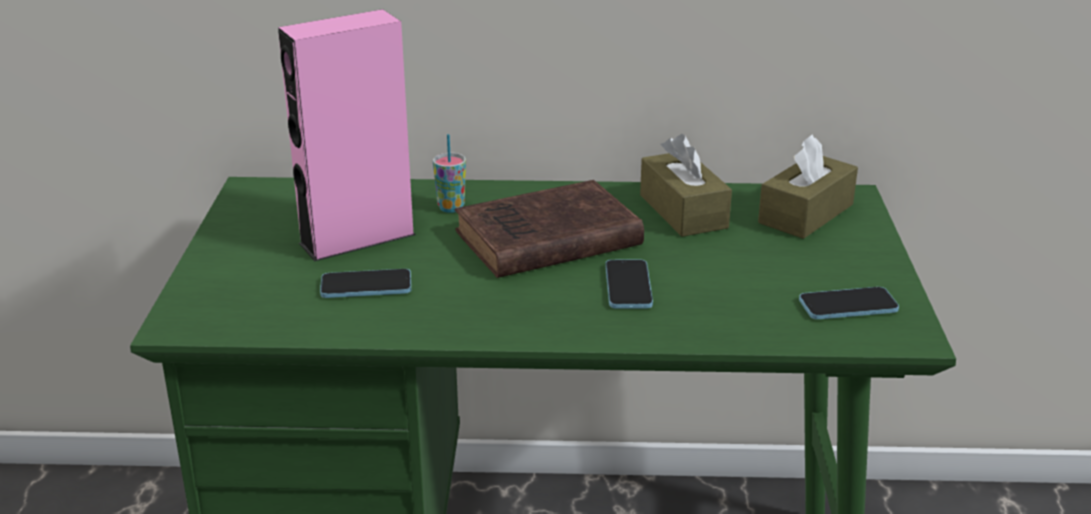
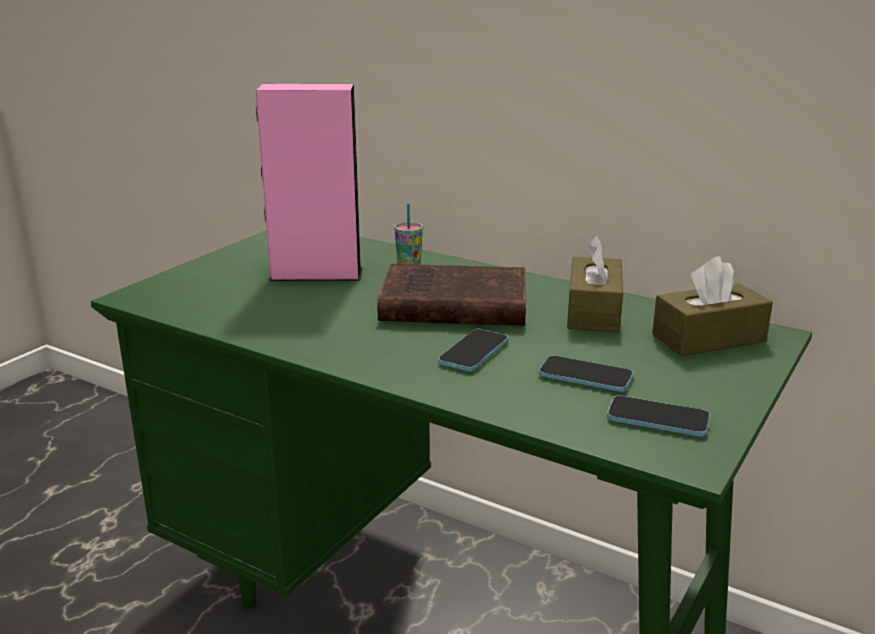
camera: 30 degrees right, 5 degrees down
(366, 286) = (280, 304): phone -> phone (585, 376)

